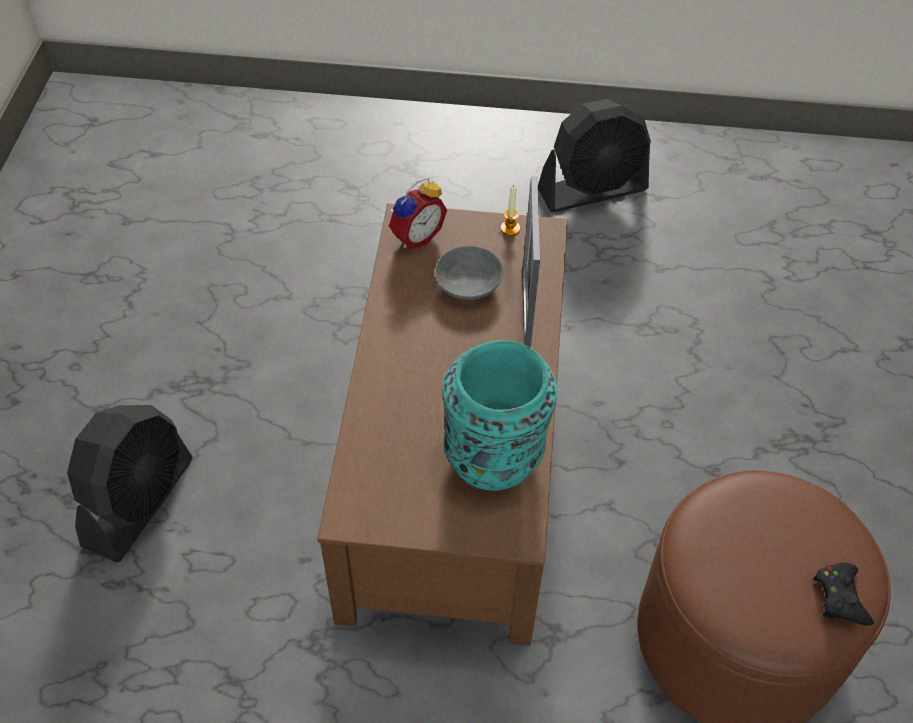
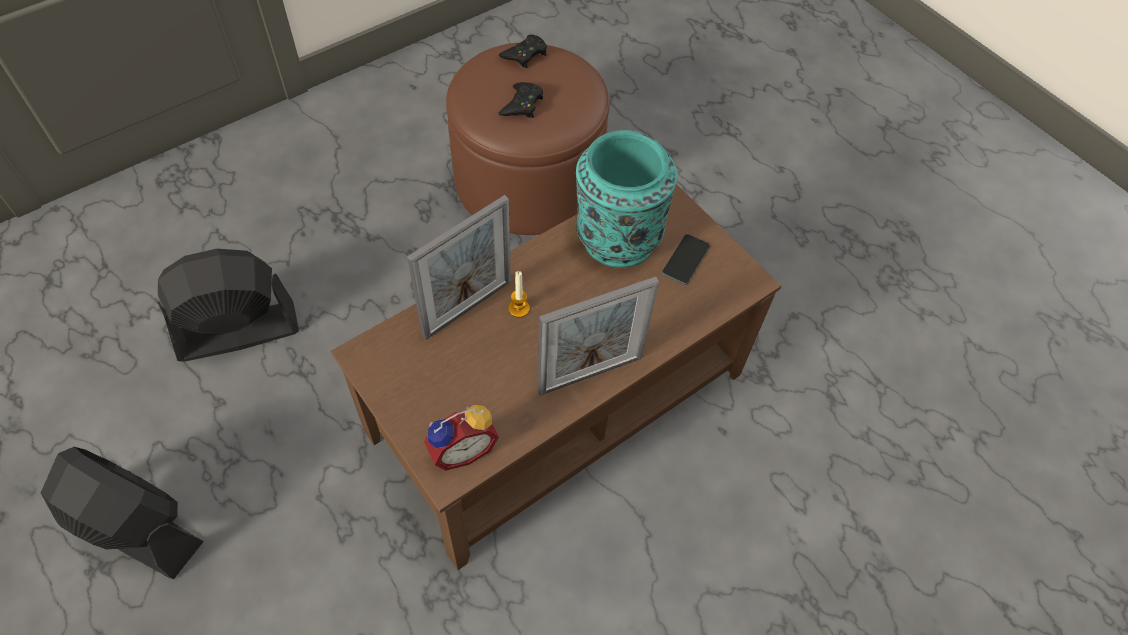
camera: 135 degrees left, 5 degrees up
(139, 501) = (809, 588): black fan -> black fan (237, 331)
(390, 339) = (590, 374): none -> picture frame
(415, 236) = (461, 449): alarm clock -> alarm clock turned 150 degrees clockwise
(419, 487) = (686, 260): none -> phone
(468, 282) = (478, 367): grey bowl -> none
(510, 228) = (383, 383): candle -> candle (519, 308)
(754, 533) = (522, 105): none -> black game controller

